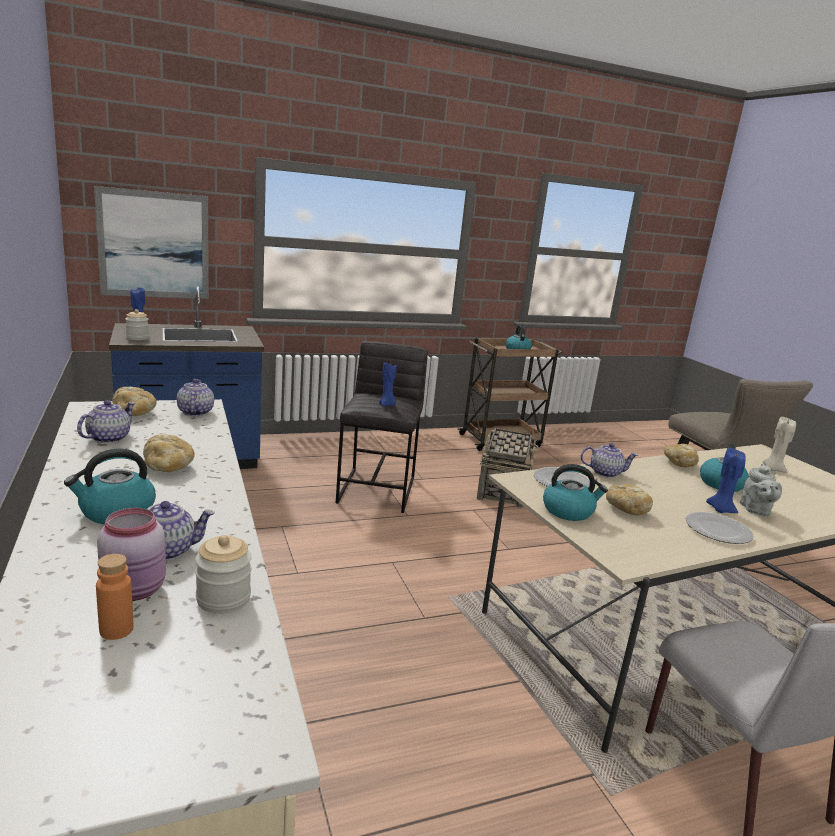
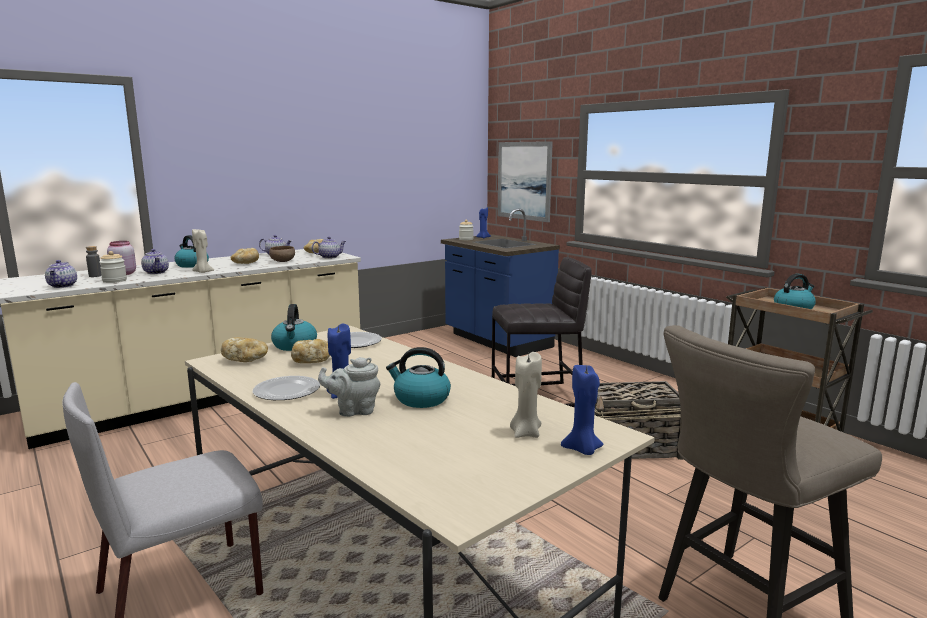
camera: 75 degrees right, 5 degrees down
(116, 630) = (95, 276): orange bottle -> grey bottle
(192, 442) = (283, 261): none -> brown bowl
(222, 506) = (203, 272): none -> beige candle
(387, 405) = (521, 308): blue candle -> blue candle (582, 450)
(605, 473) = (396, 354): teapot -> teapot (63, 286)
(679, 463) = (468, 382): bread -> bread (246, 359)

